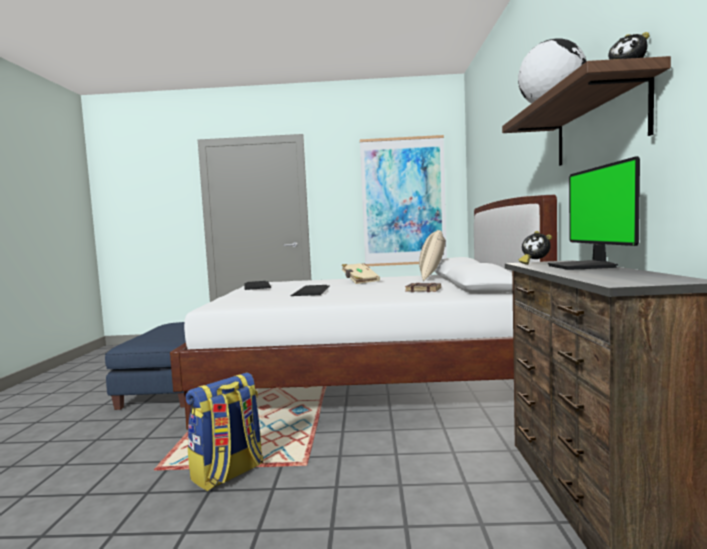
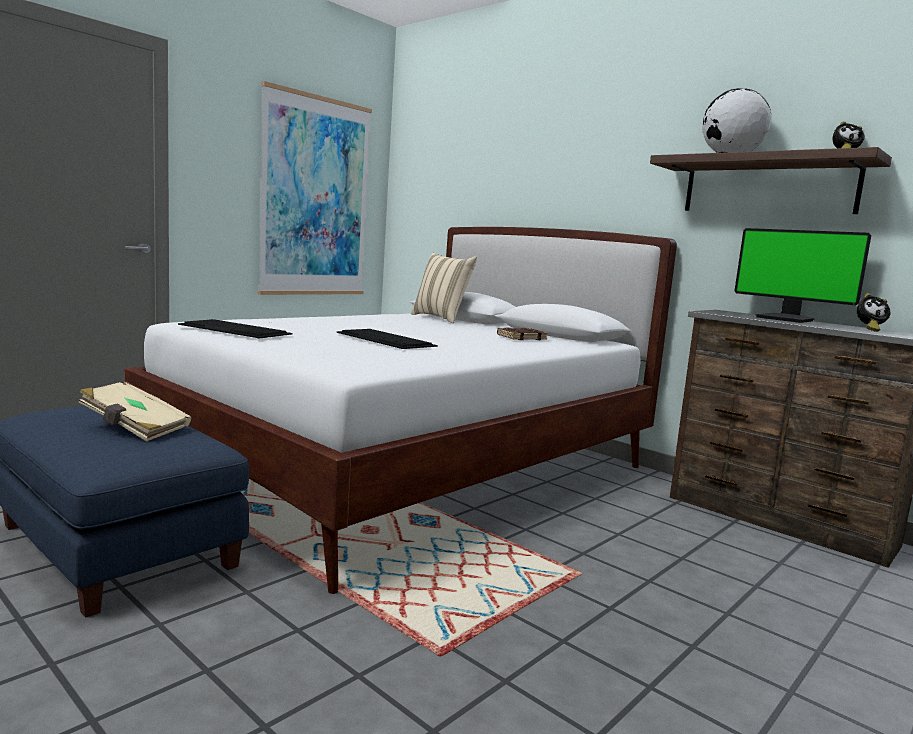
camera: 50 degrees left, 5 degrees up
(228, 474) = (535, 616): backpack -> none
(359, 281) = (375, 323): beige book -> beige book (135, 428)
(534, 263) = (722, 313): alarm clock -> alarm clock (869, 330)

